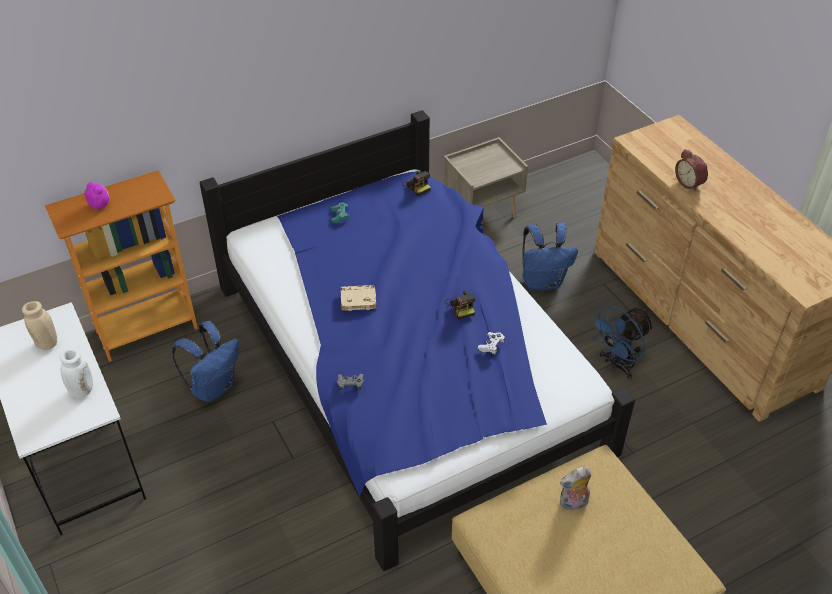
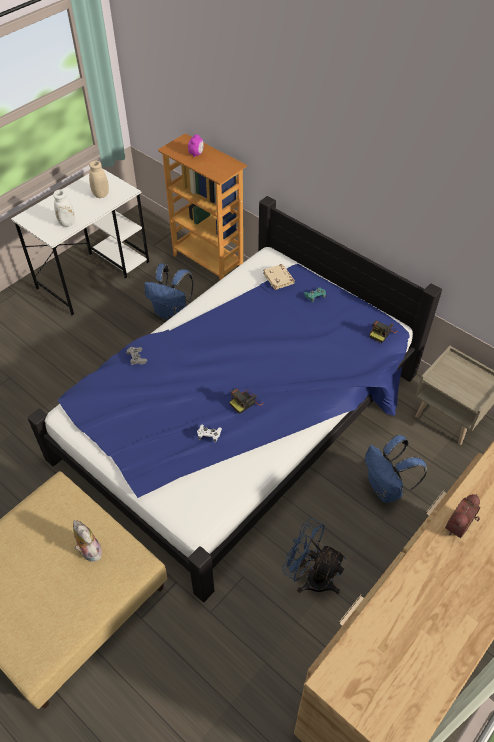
camera: 70 degrees right, 5 degrees up
(358, 299) = (225, 336): beige book -> beige book (279, 279)

